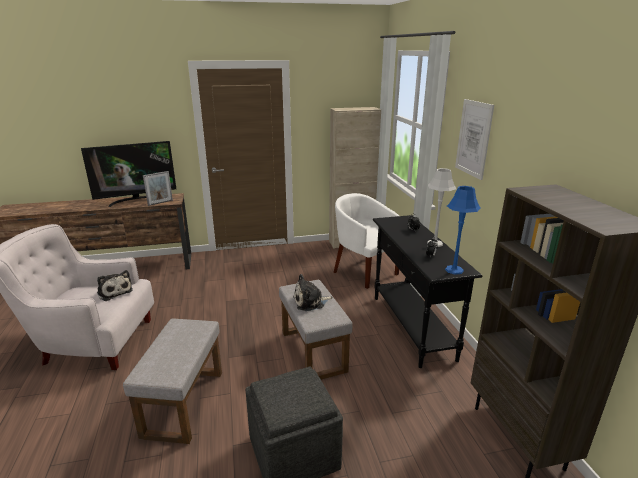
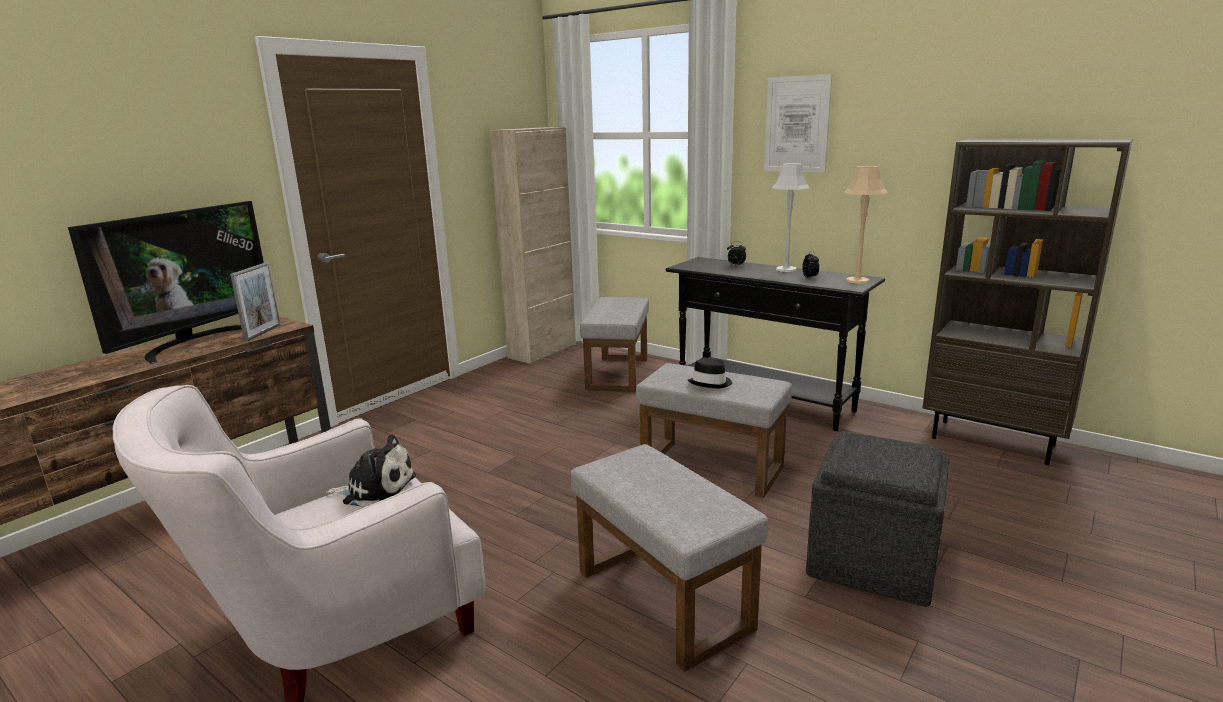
camera: 40 degrees left, 5 degrees down
(310, 302) = (711, 383): plush toy -> black hat
(364, 271) = (617, 373): white armchair -> grey ottoman
(454, 270) = (857, 280): blue table lamp -> beige table lamp

